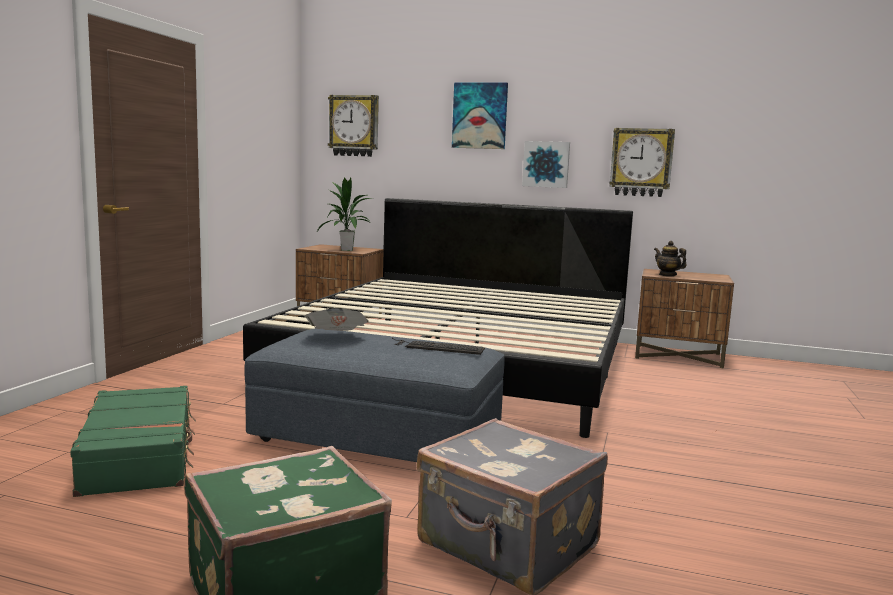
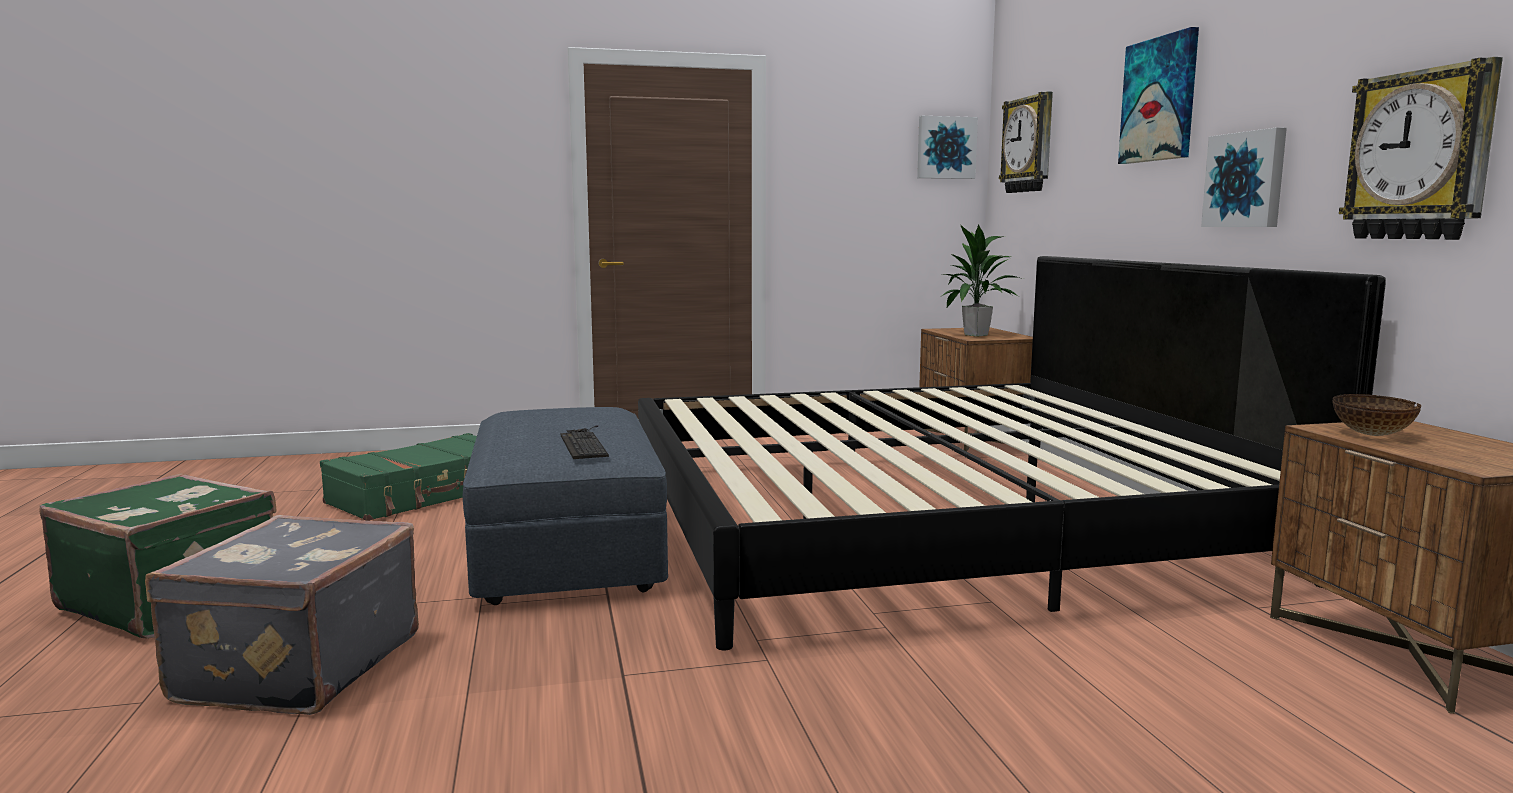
camera: 60 degrees right, 0 degrees up
(286, 120) = (946, 148): none -> picture
(337, 337) = (569, 415): newspaper -> none
(667, 275) = (1371, 435): teapot -> bowl

